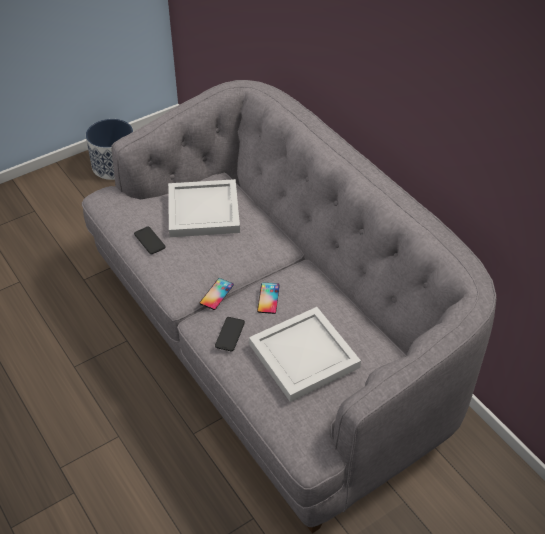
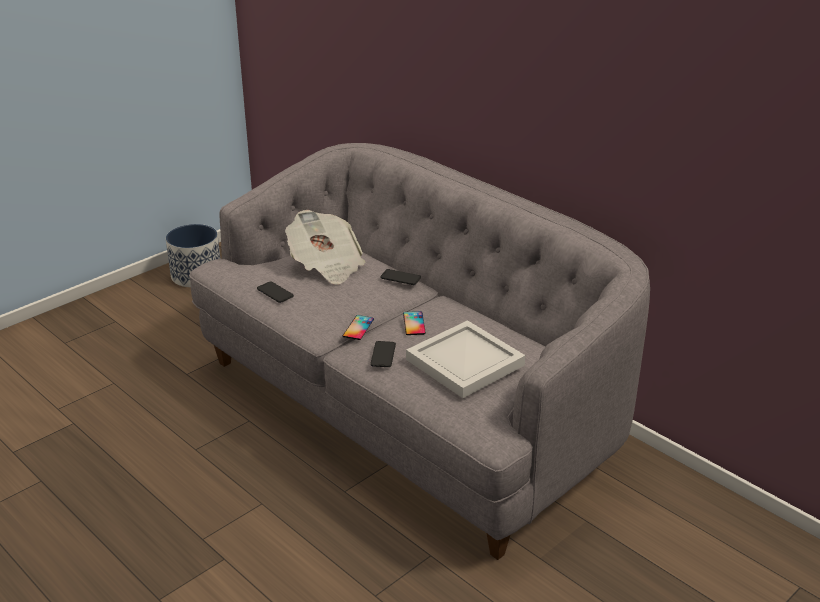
camera: 10 degrees left, 15 degrees down
(204, 211) = (326, 265): white tray -> newspaper
(270, 236) = (400, 277): none -> phone

